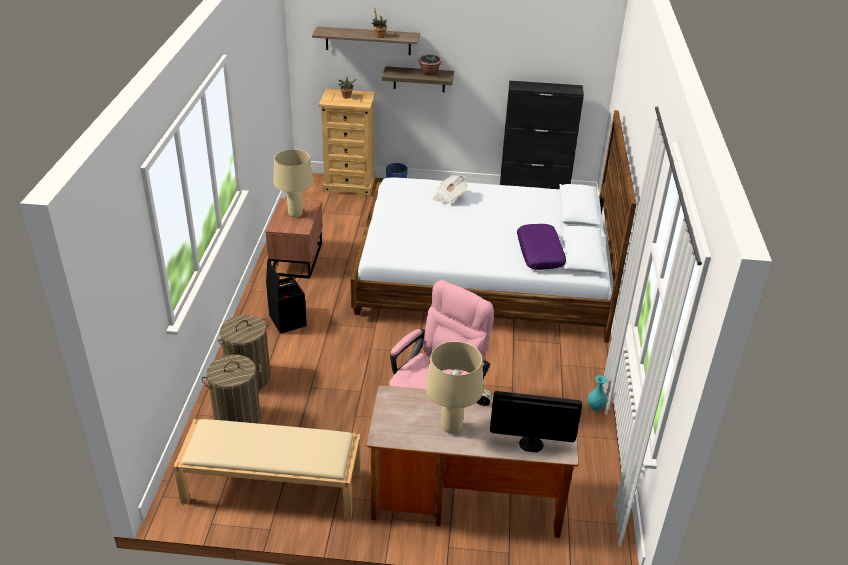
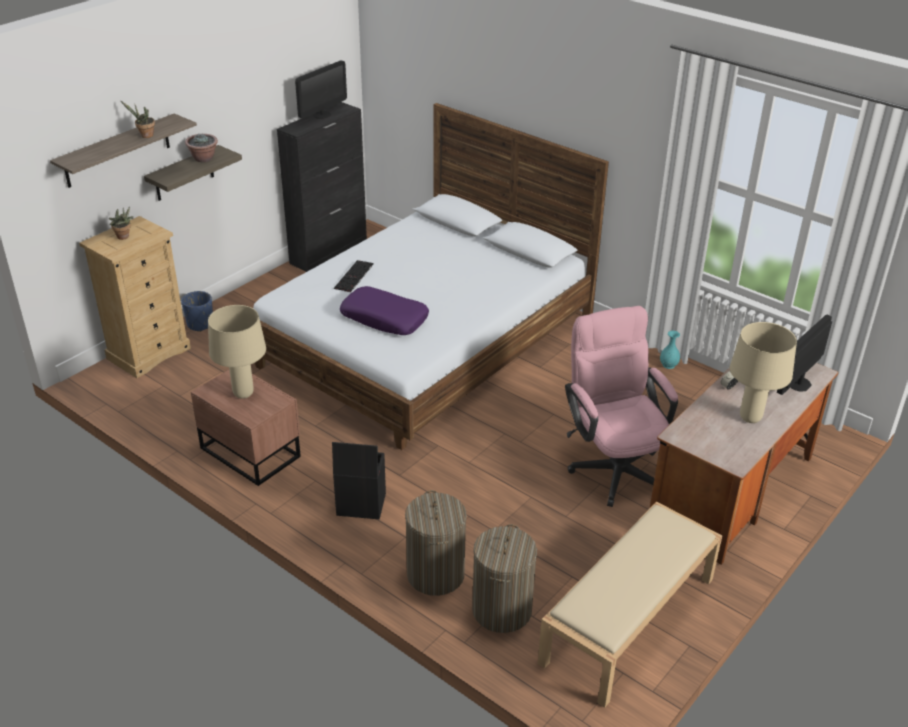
camera: 55 degrees left, 0 degrees up
(449, 197) = (354, 277): newspaper -> keyboard
(540, 253) = (506, 270): purple pillow -> purple pillow (385, 318)
(552, 86) = (322, 115): none -> monitor

